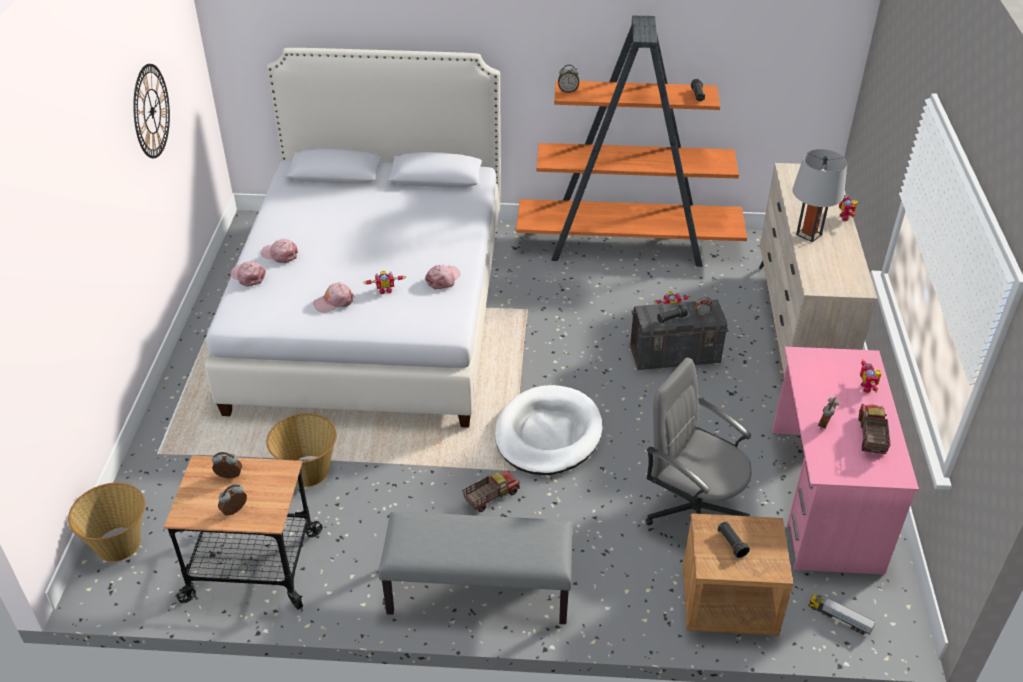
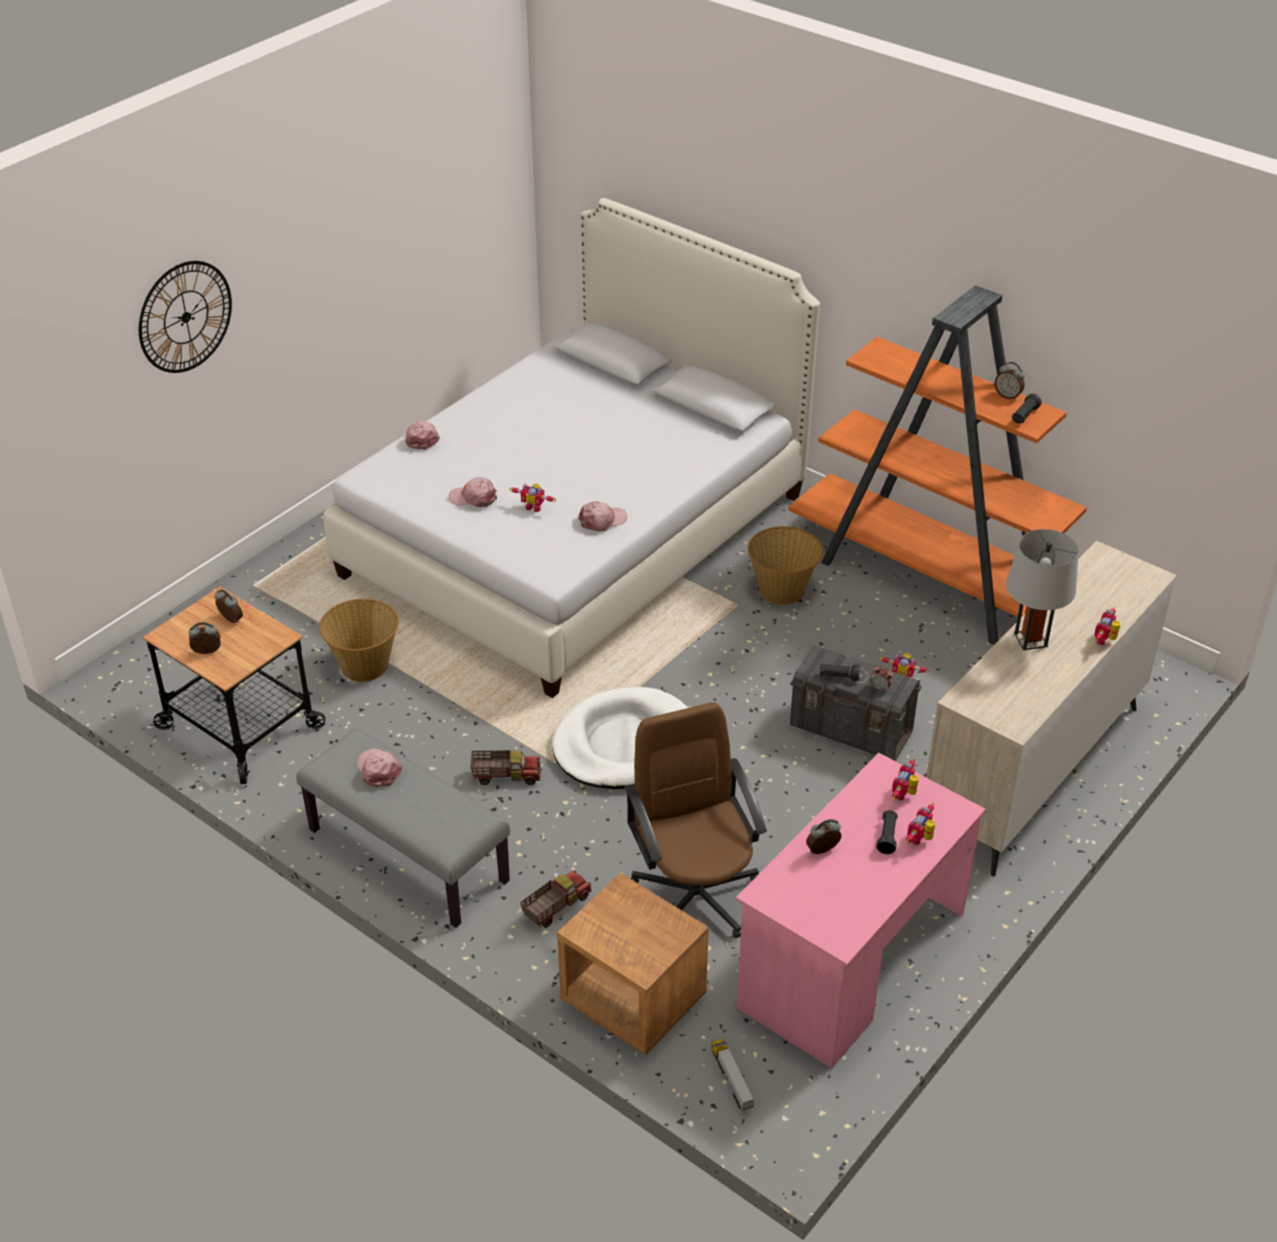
camera: 35 degrees right, 0 degrees up
(119, 543) = (155, 650): basket -> basket (782, 590)
(151, 111) = (398, 226): wall clock -> wall clock (185, 317)
(280, 254) = (471, 428): pink cap -> pink cap (378, 770)
(568, 91) = (875, 354): alarm clock -> alarm clock (1007, 396)
(693, 509) = (695, 894): grey office chair -> brown office chair
(731, 543) = (627, 921): black flashlight -> black flashlight (887, 837)
(828, 365) = (904, 795): none -> toy robot
(870, 437) = (858, 888): toy truck -> toy truck (555, 906)

